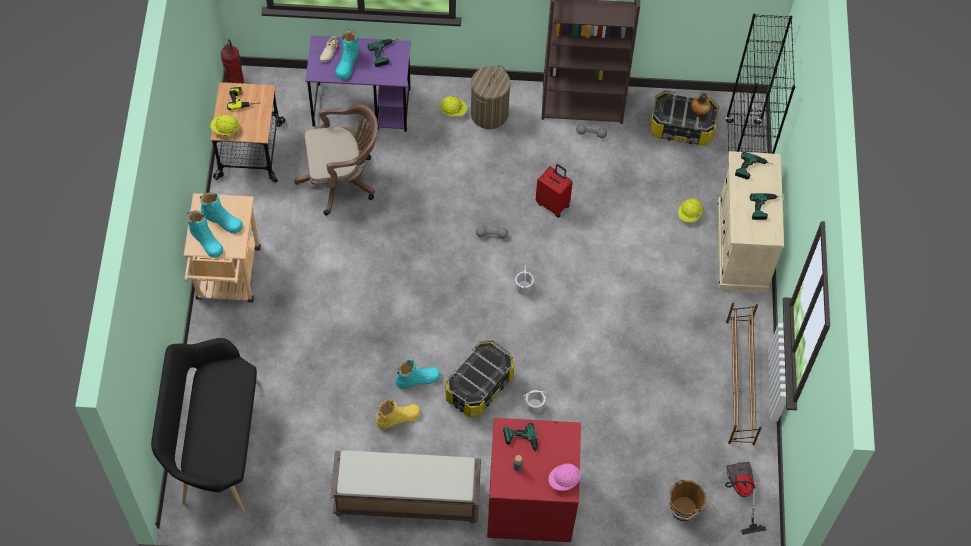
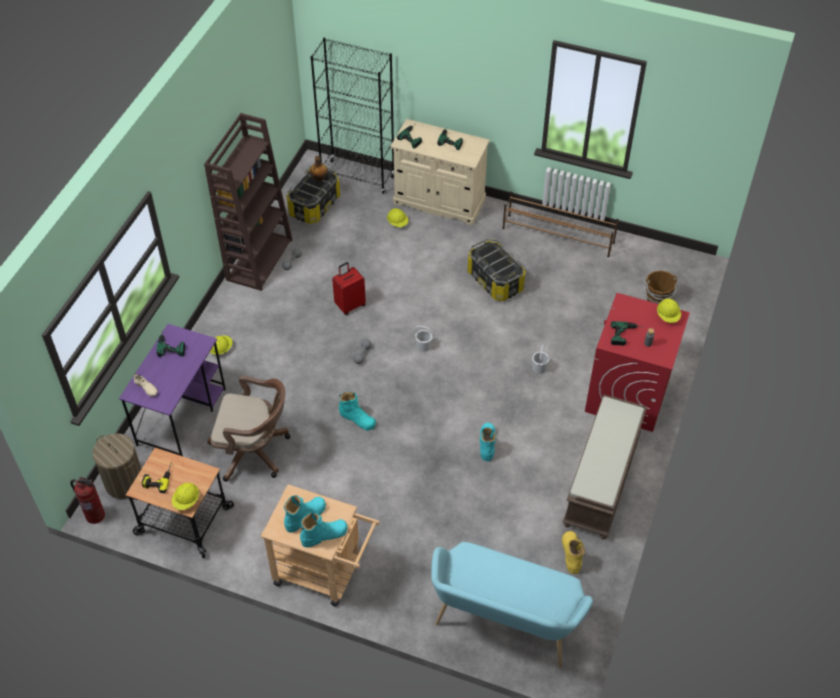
camera: 70 degrees left, 10 degrees down
(215, 444) = (504, 624): black bench -> turquoise bench
(342, 180) = (254, 451): brown office chair -> brown office chair turned 90 degrees clockwise
(347, 63) = (167, 376): turquoise boot -> turquoise boot (357, 419)
(398, 418) = (521, 468): yellow boot -> yellow boot (571, 554)
(479, 386) = (508, 401): storage box -> storage box (495, 280)
(489, 114) = (237, 324): laundry basket -> laundry basket (124, 482)
(564, 480) = (668, 316): pink hard hat -> yellow hard hat
(740, 493) = (653, 262): vacuum cleaner -> none

